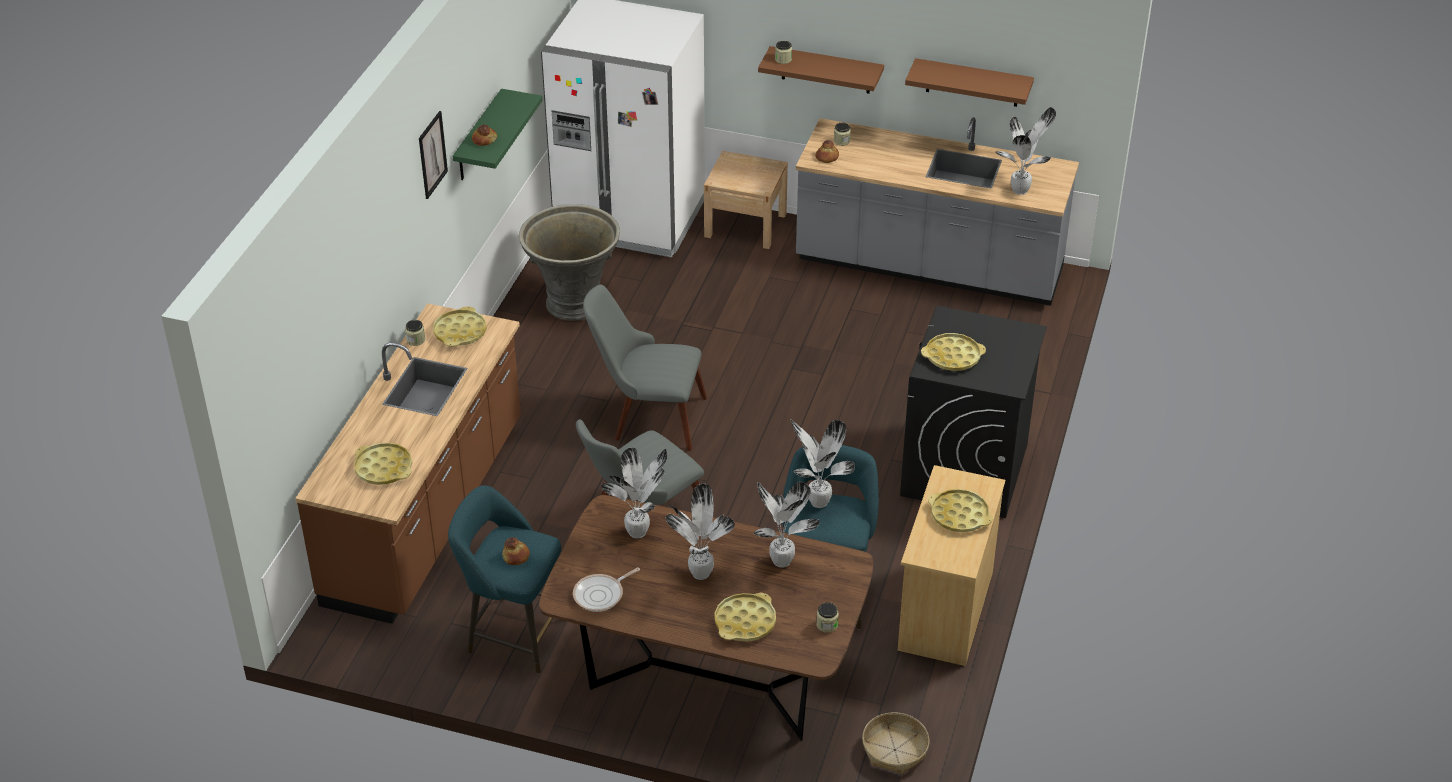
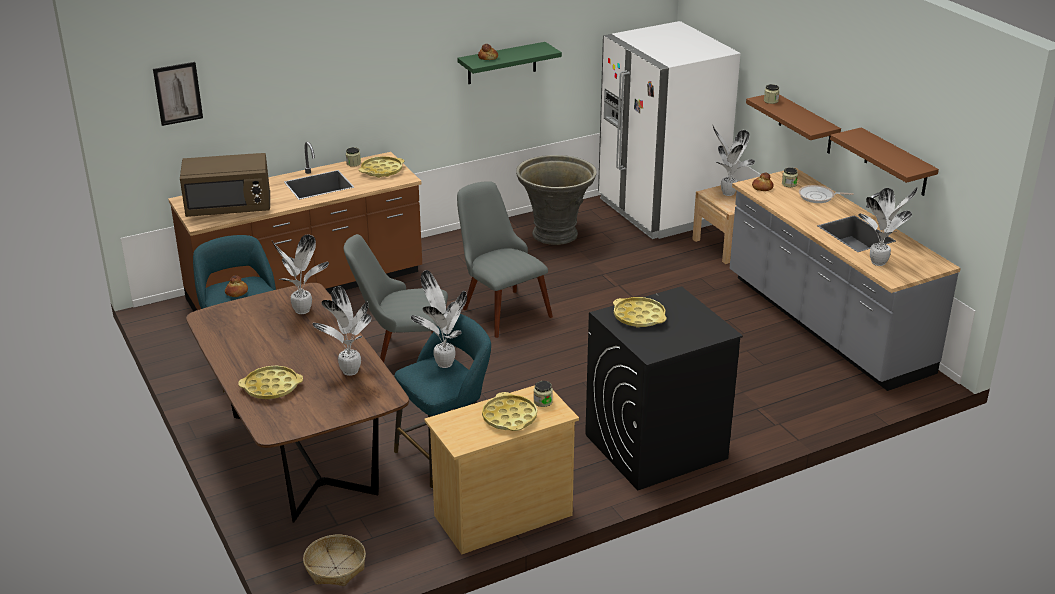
camera: 45 degrees right, 10 degrees down
(384, 468) = (229, 207): yellow tray -> brown microwave
(432, 154) = (426, 41): picture -> picture (178, 93)
(601, 595) = (227, 327): frying pan -> frying pan (818, 197)
(699, 574) = (294, 349): potted plant -> potted plant (726, 193)
(827, 625) = (312, 418): jar -> jar (543, 401)

